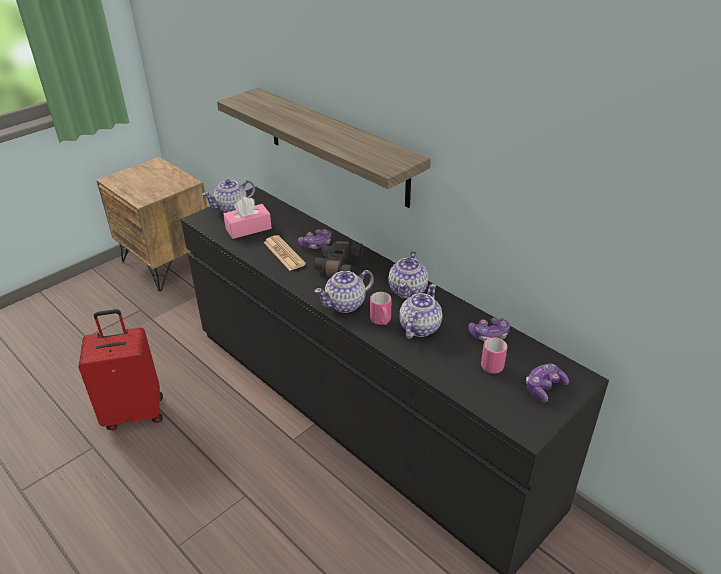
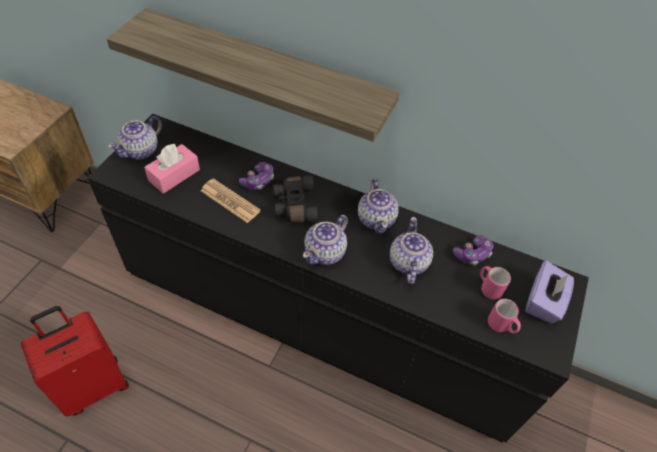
camera: 25 degrees left, 15 degrees up
(381, 321) = (370, 265): pink mug -> pink mug (501, 326)
(544, 387) = (543, 302): game controller -> purple tissue box

